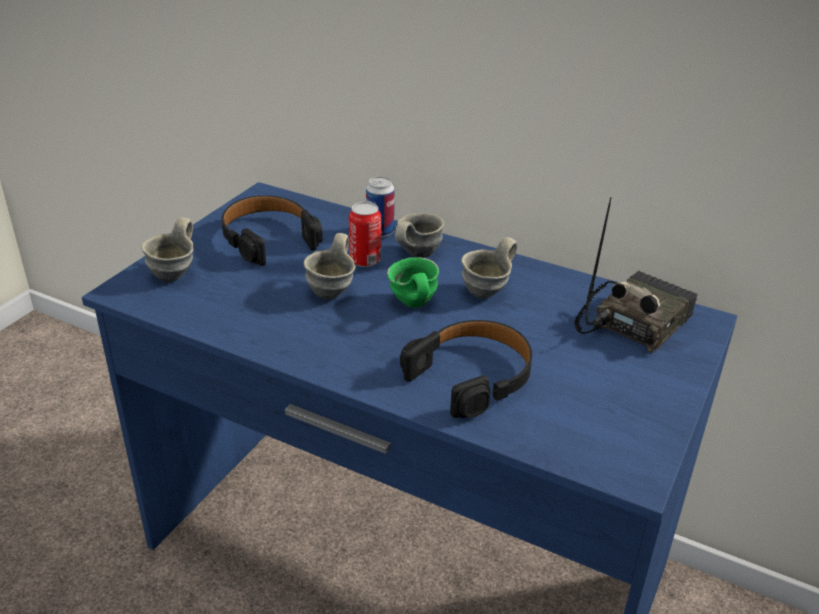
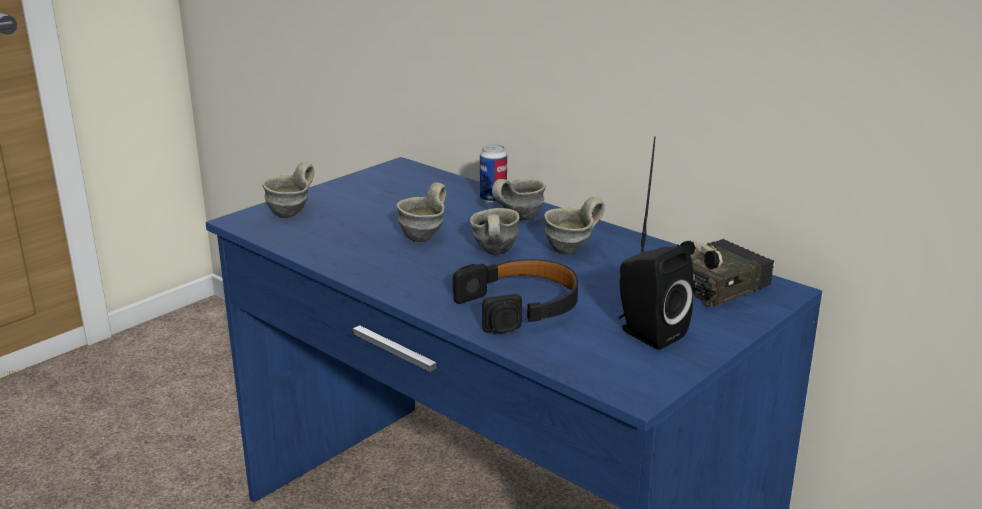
camera: 15 degrees right, 10 degrees down
(268, 238) = (387, 196): black headphones -> none
(365, 260) = (467, 218): can -> none
(411, 306) = (492, 253): green mug -> grey mug
(609, 395) = (647, 333): none -> black speaker

